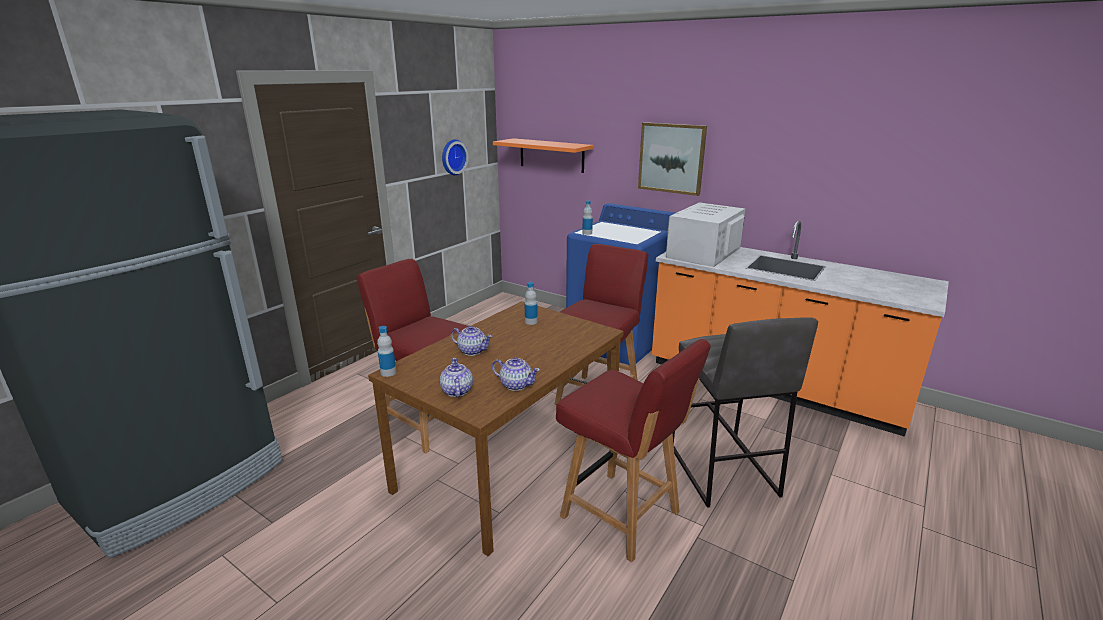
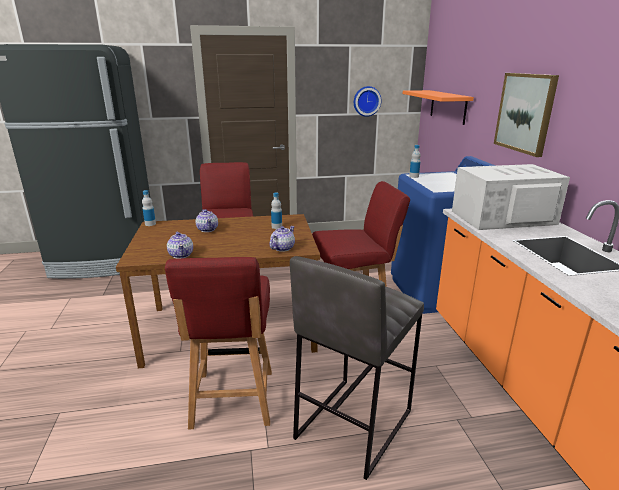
camera: 45 degrees right, 0 degrees up
(456, 391) = (151, 245): teapot -> teapot (282, 248)

